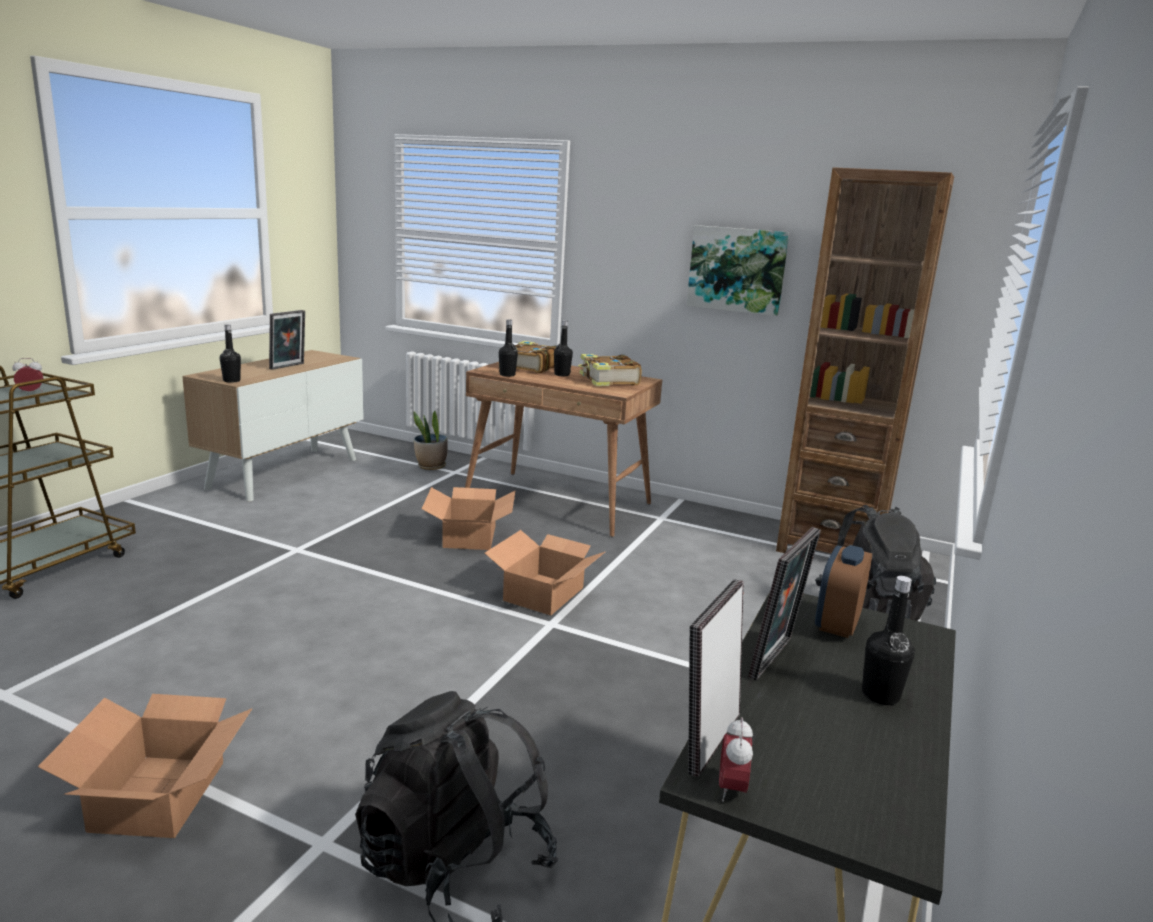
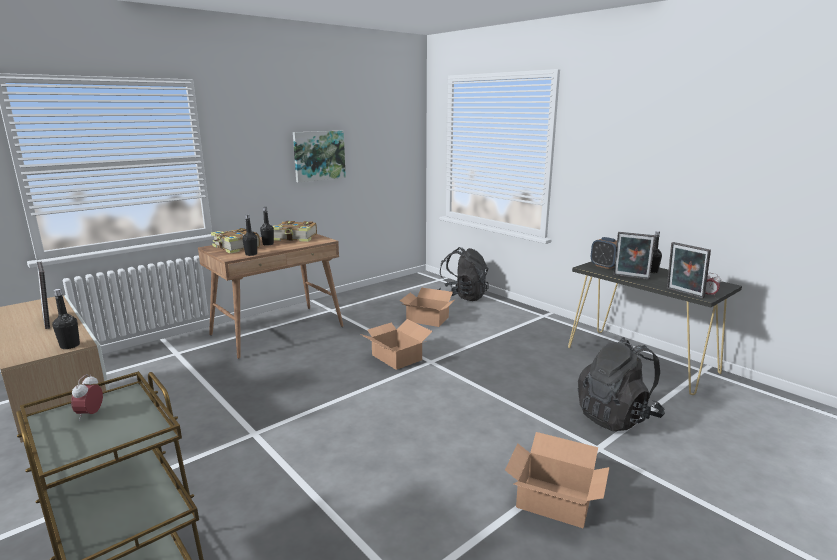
camera: 65 degrees left, 0 degrees up
(431, 466) = (151, 360): potted plant -> none
(470, 536) = (299, 365): cardboard box -> cardboard box (427, 319)
(776, 660) = (630, 277): picture frame -> picture frame turned 150 degrees clockwise
(830, 547) = (400, 286): brown bookcase -> none

